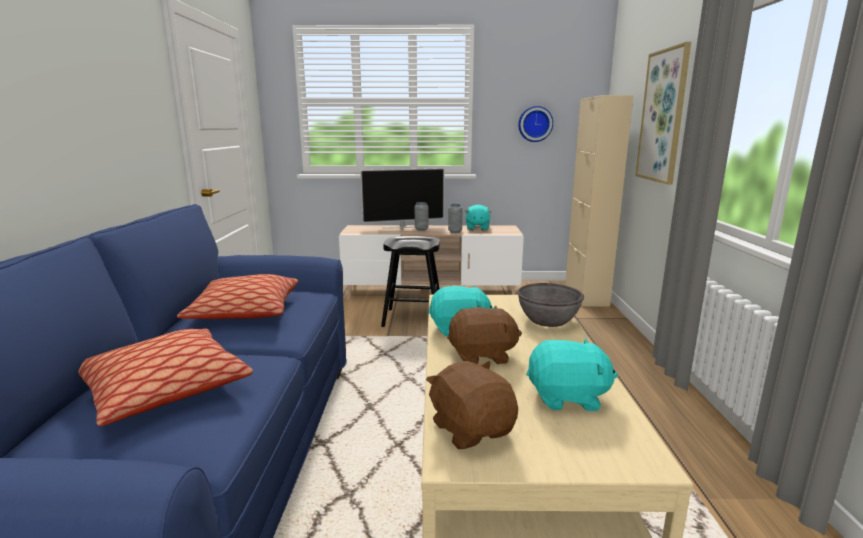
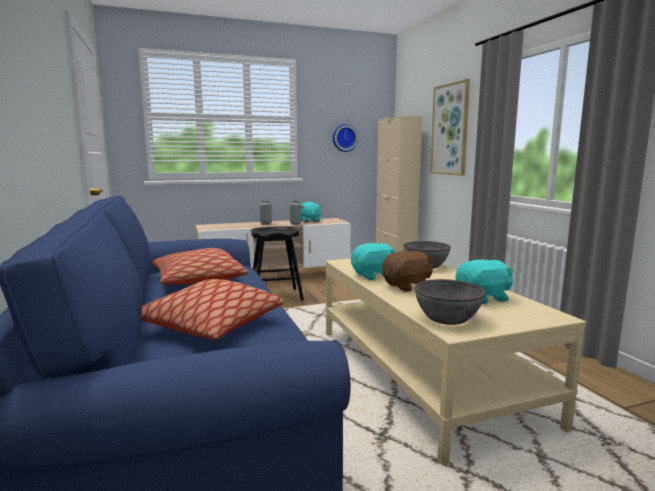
camera: 20 degrees left, 5 degrees down
(403, 227) = (248, 223): television -> none
(472, 429) = (447, 318): brown plush toy -> grey bowl

